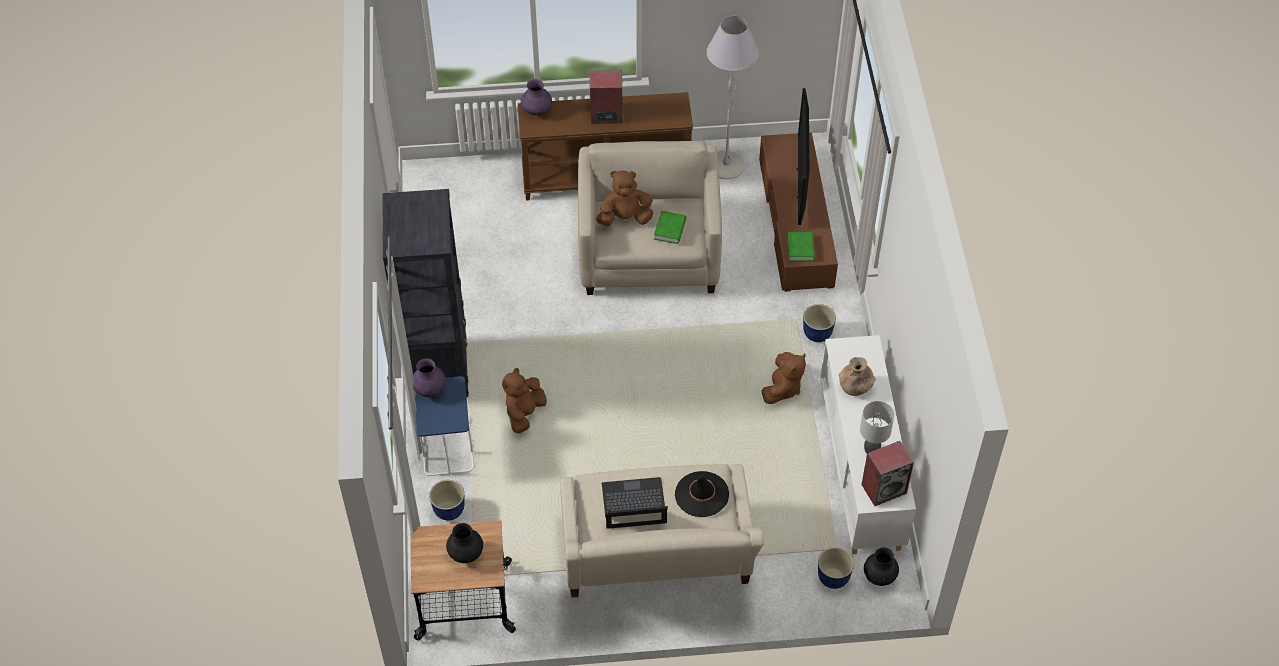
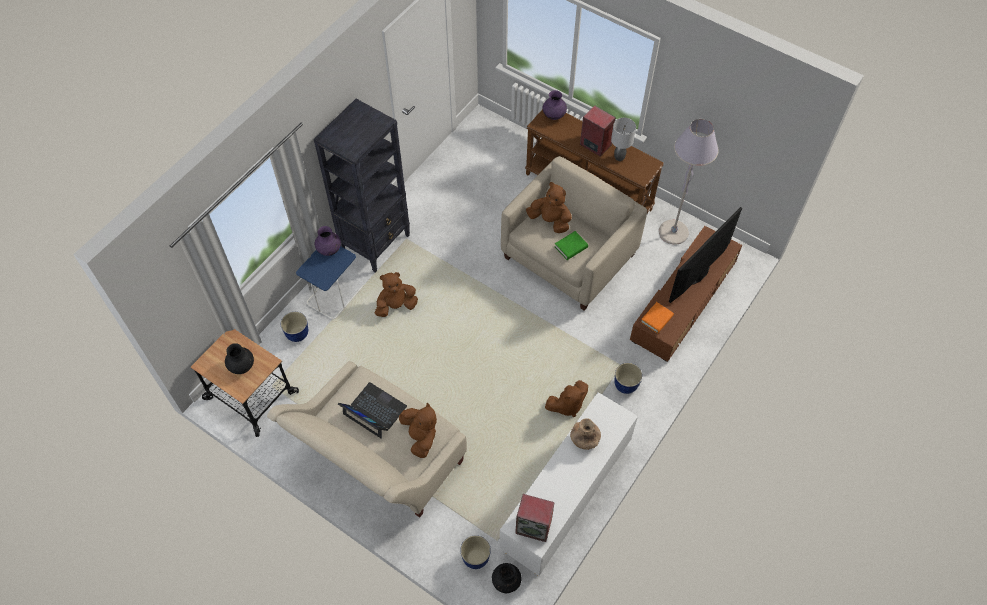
camera: 40 degrees right, 5 degrees up
(701, 494) = (420, 436): black hat -> brown plush toy
(800, 249) = (656, 319): green book -> orange book
(871, 450) = (551, 493): grey table lamp -> grey table lamp (619, 157)

